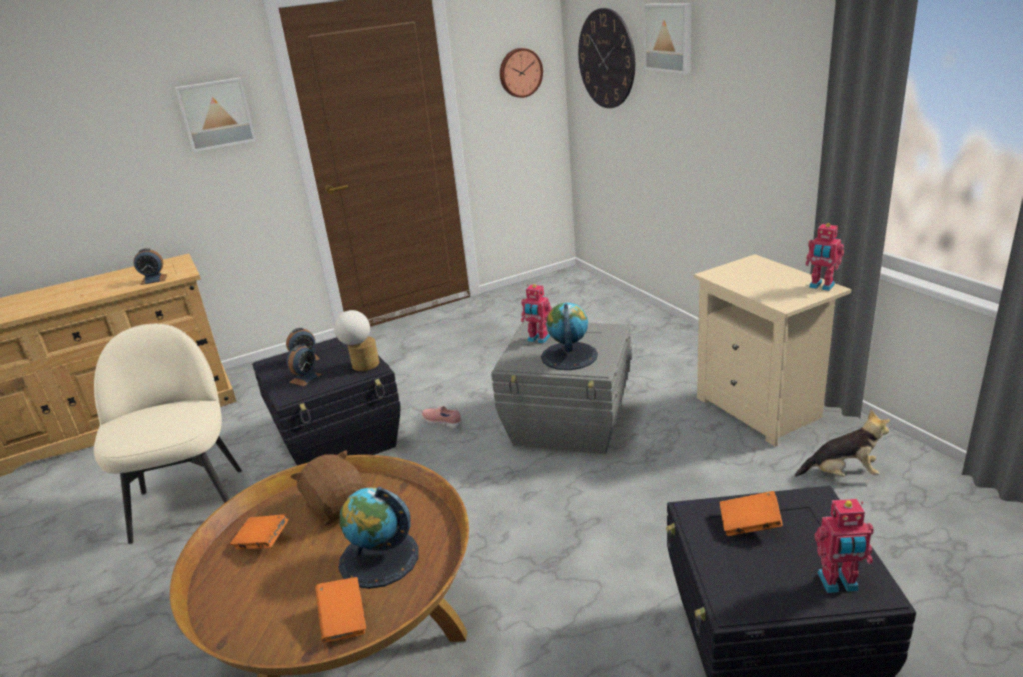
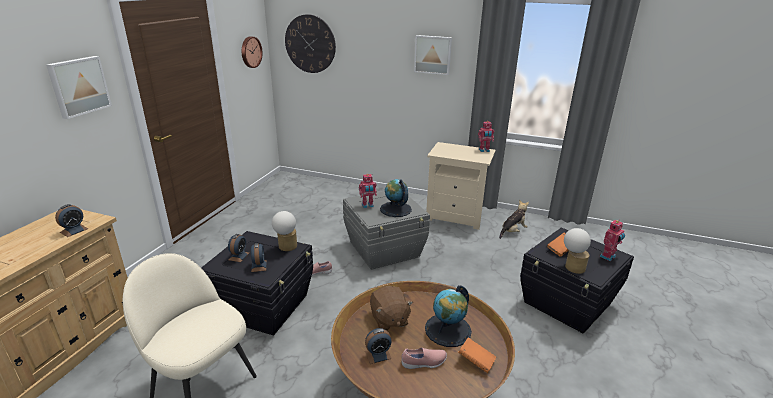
camera: 45 degrees left, 0 degrees up
(263, 542) = (378, 355): orange book -> alarm clock
(288, 583) = (424, 363): none -> pink shoe
(337, 507) = (389, 319): brown plush toy -> brown plush toy turned 120 degrees counterclockwise
(670, 37) = (363, 33): picture -> picture (433, 54)
(719, 564) = (572, 267): none -> table lamp

